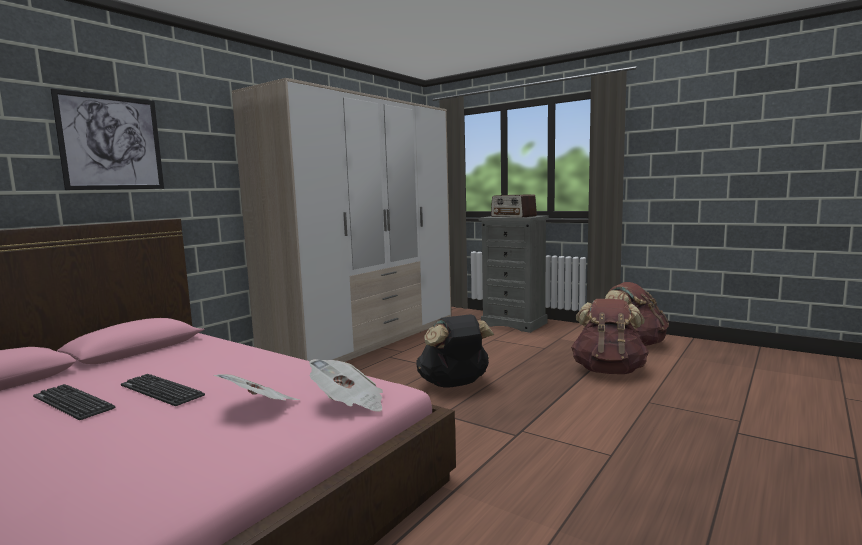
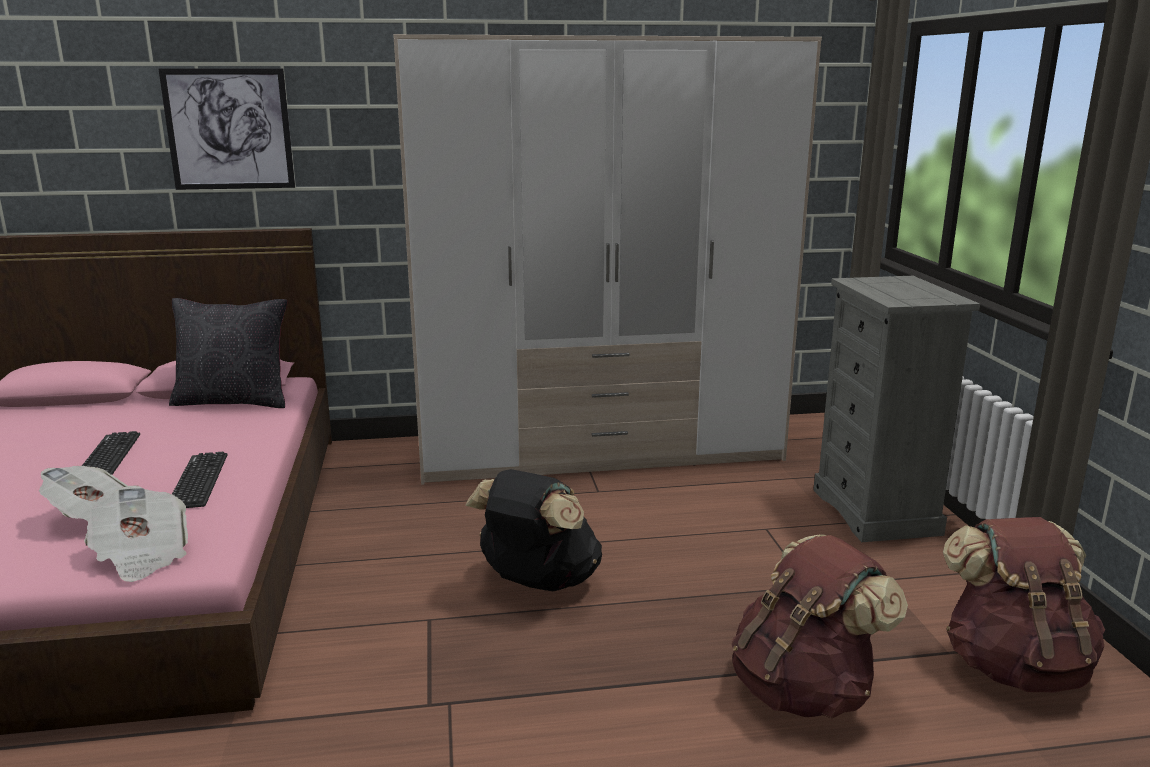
camera: 45 degrees right, 10 degrees up
(73, 402) = (51, 443): keyboard -> keyboard (198, 481)
(171, 349) = (234, 401): none -> black pillow
(513, 216) = (897, 290): radio -> none

